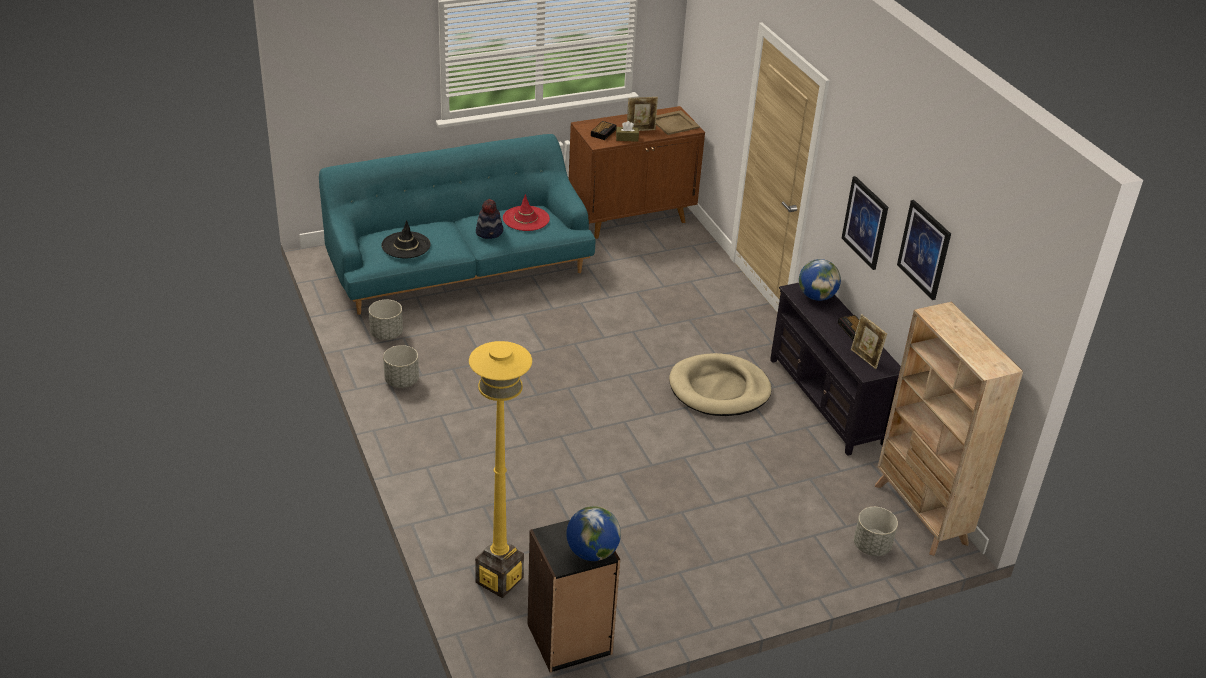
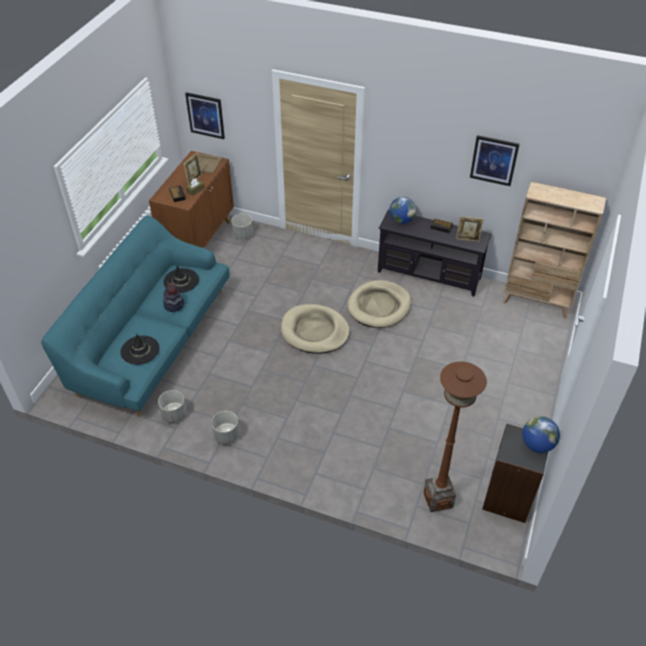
camera: 45 degrees left, 10 degrees up
(499, 579) = (438, 499): yellow floor lamp -> brown floor lamp
(526, 219) = (181, 281): red hat -> black hat
(616, 363) = (315, 331): none -> beige dog bed
(865, 222) = (428, 162): picture -> picture (205, 115)
(872, 546) = (542, 334): grey planter -> grey planter (243, 235)

